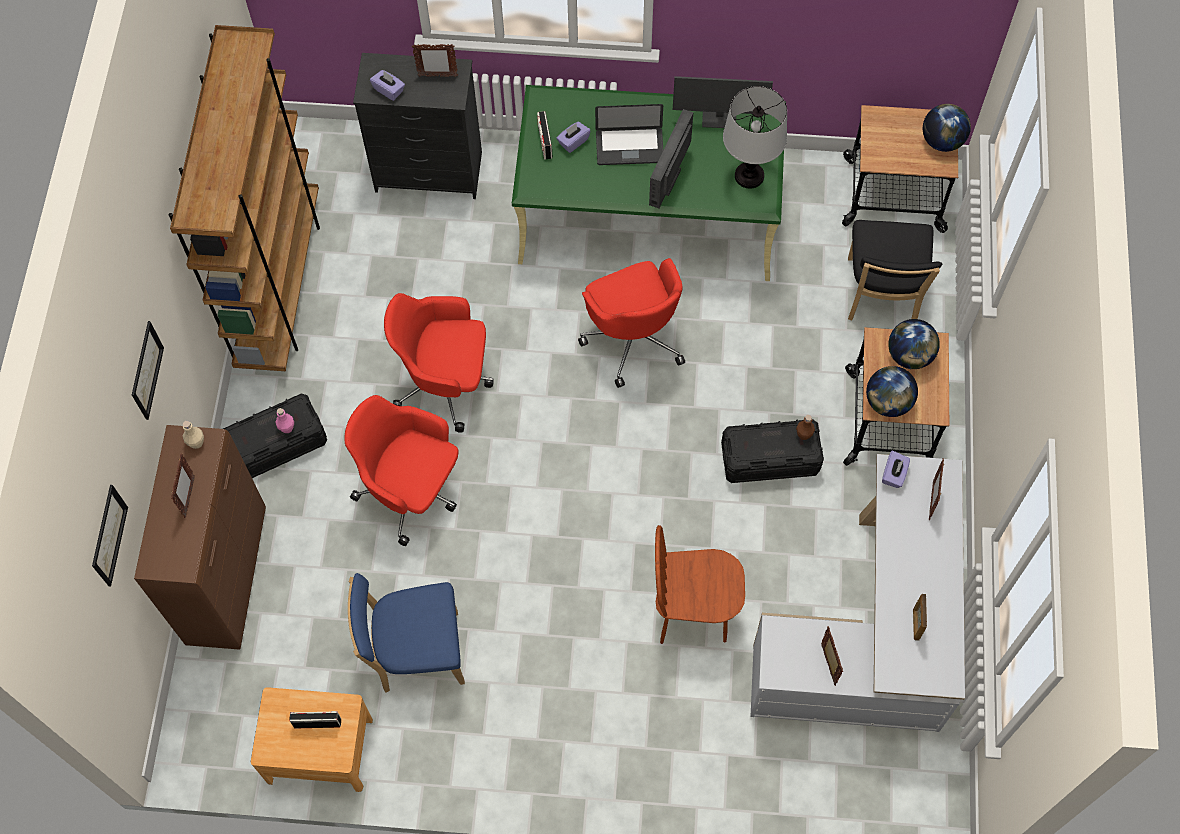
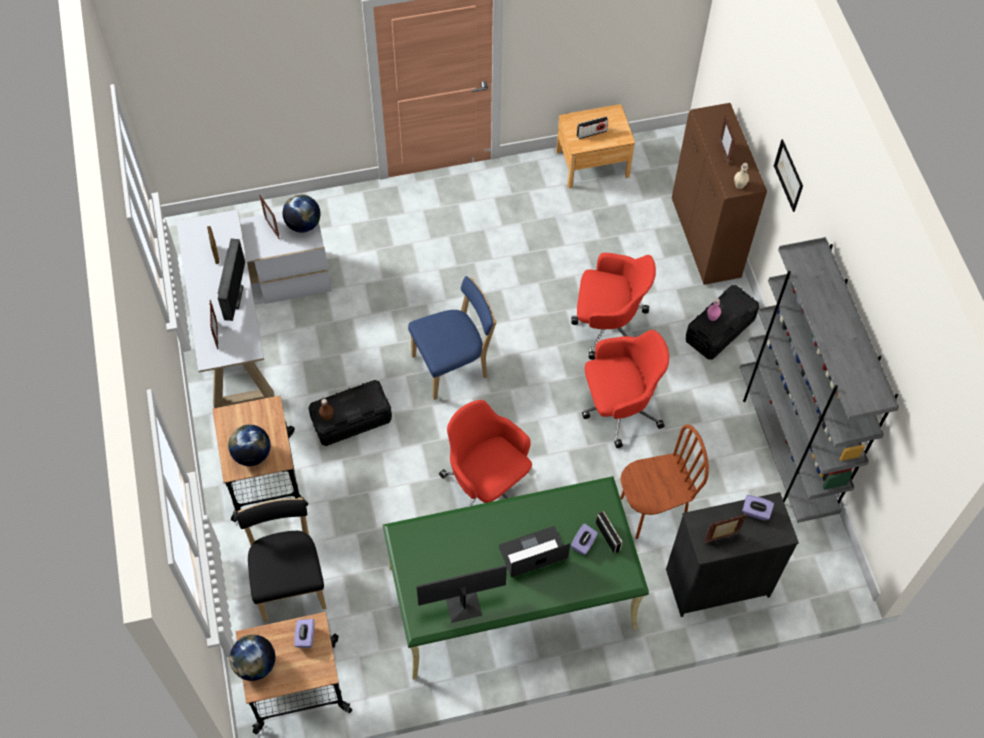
camera: 160 degrees right, 5 degrees down
(109, 535) = (747, 77): picture -> none
(280, 285) = (785, 447): brown bookcase -> grey bookcase
(415, 652) = (557, 229): blue chair -> blue chair (453, 366)
(671, 182) = (486, 530): monitor -> monitor (235, 297)
(692, 613) = (379, 301): brown chair -> brown chair (652, 511)
(749, 176) = (420, 555): table lamp -> none
(888, 402) = (263, 412): globe -> globe (303, 224)
(894, 474) = (248, 346): purple tissue box -> purple tissue box (305, 637)

